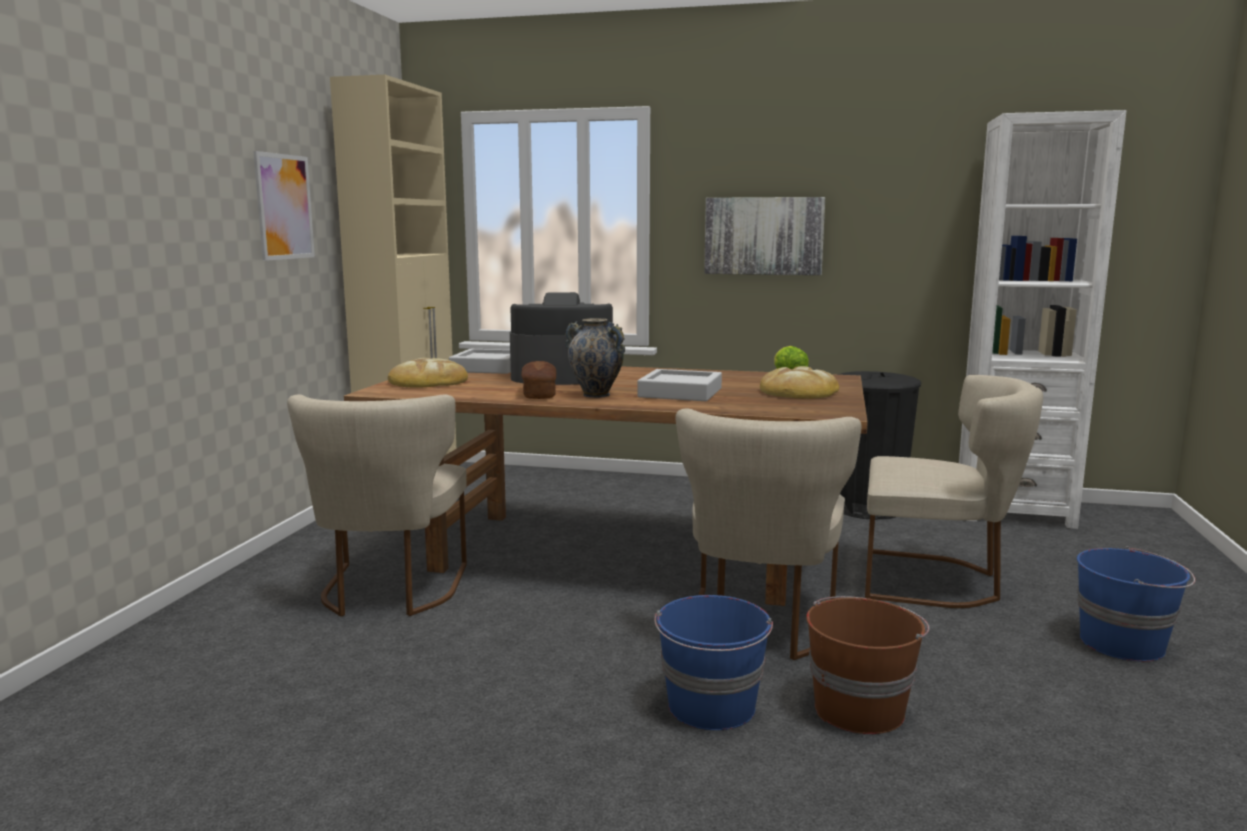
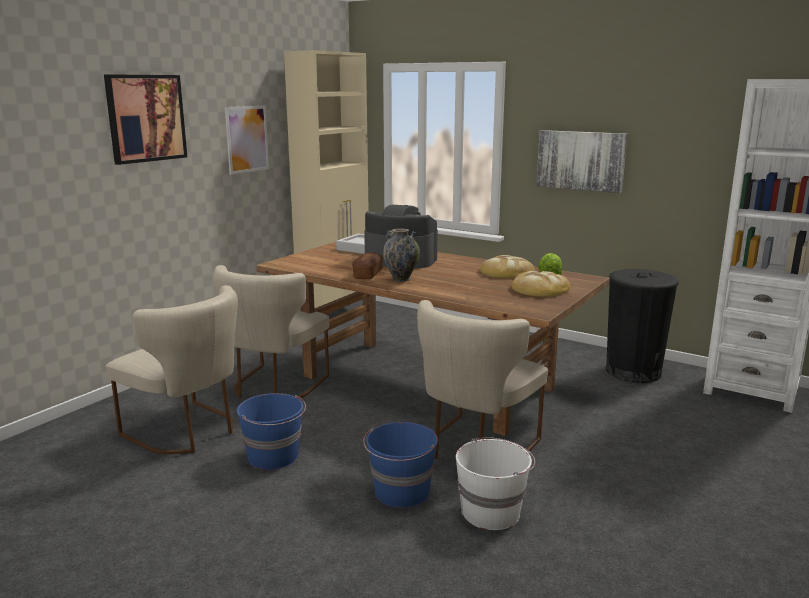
camera: 20 degrees right, 5 degrees up
(141, 151) = (146, 118): none -> picture
(427, 381) = (314, 257): bread -> bread (506, 272)
(680, 393) = (457, 282): grey tray -> none
(859, 708) = (492, 512): brown bucket -> white bucket
(937, 581) = (631, 436): beige chair -> beige chair (188, 431)
(1123, 643) = (729, 506): blue bucket -> blue bucket (274, 456)

